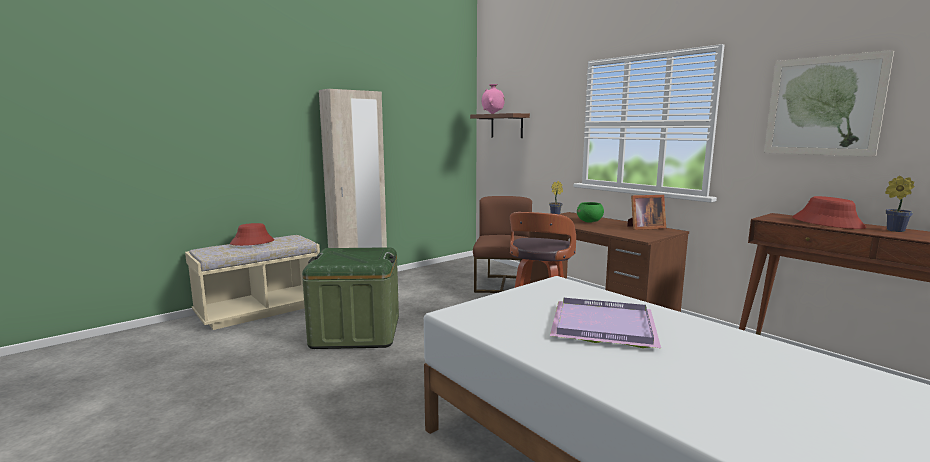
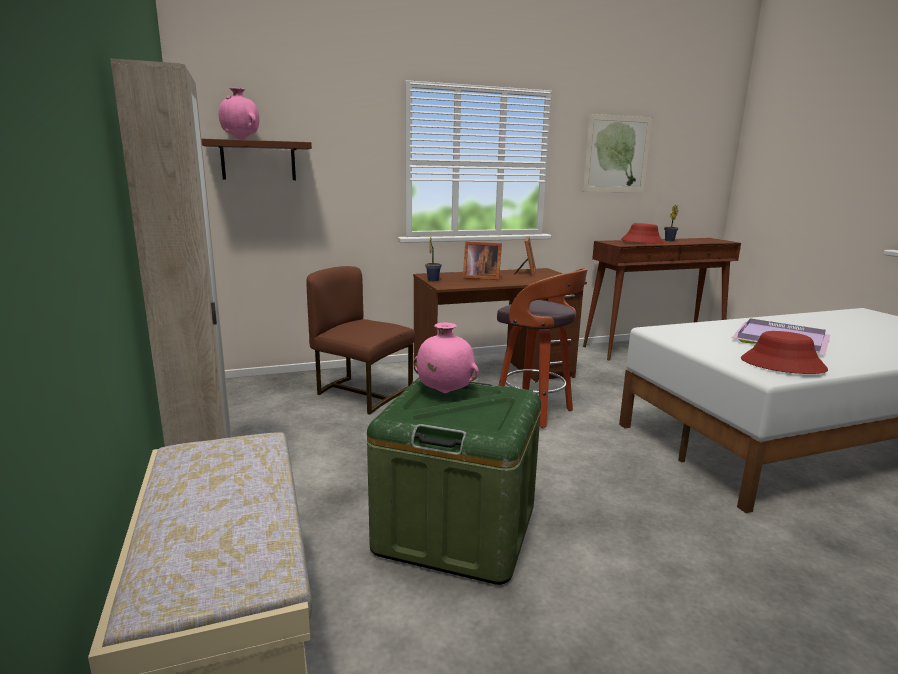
camera: 70 degrees left, 5 degrees up
(252, 242) = (199, 502): red hat -> red hat (782, 365)
(370, 253) = (444, 393): none -> pink vase
(590, 221) = (480, 277): green bowl -> picture frame

